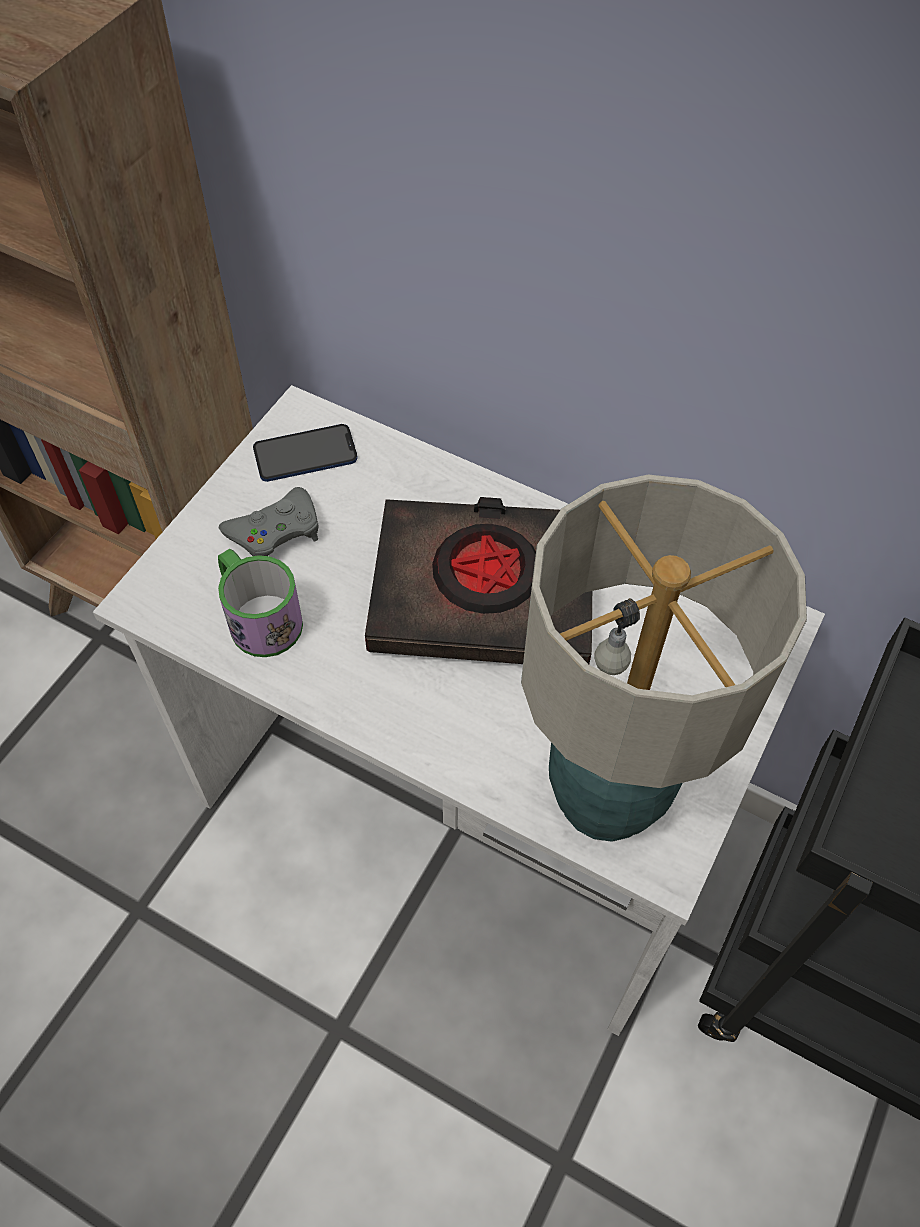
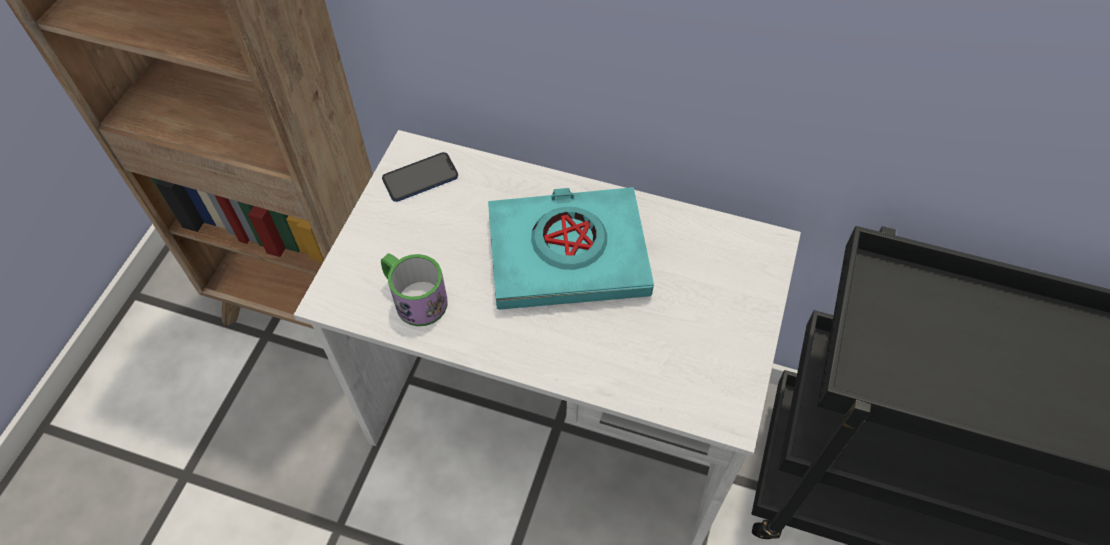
camera: 10 degrees left, 0 degrees up
(275, 531) = (412, 236): grey game controller -> none
(483, 591) = (567, 254): black book -> turquoise book
(605, 800) = (682, 382): table lamp -> none

